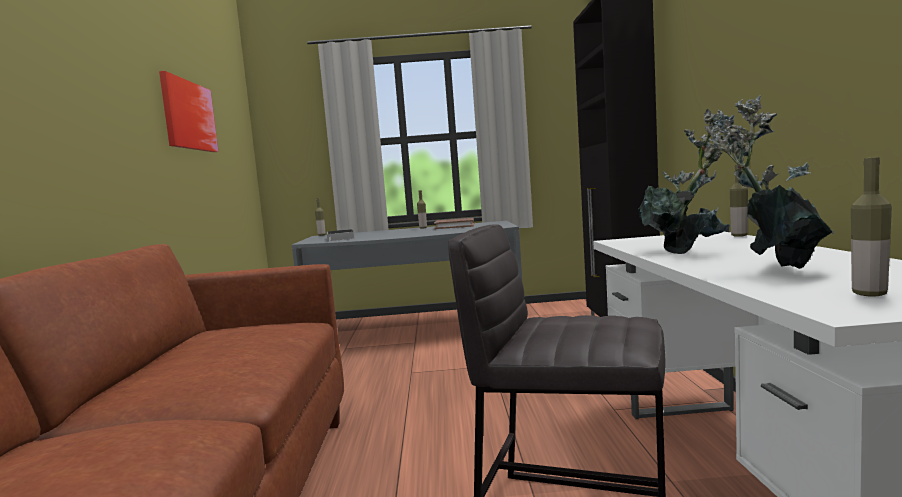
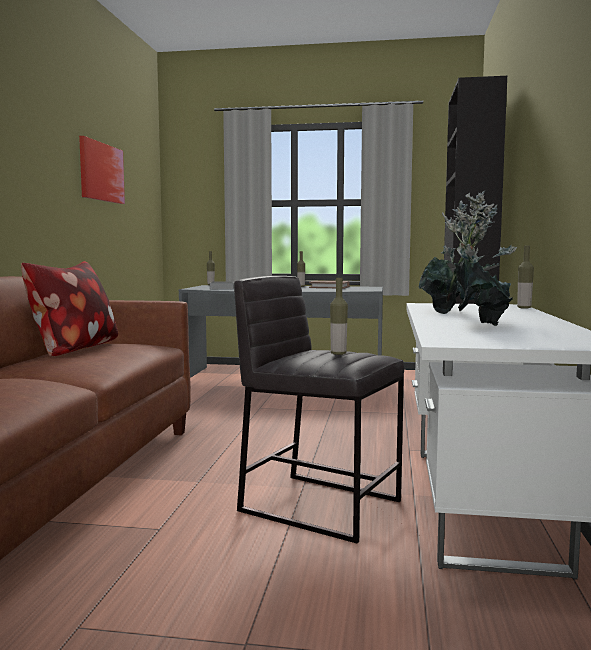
camera: 10 degrees right, 0 degrees up
(195, 348) = (73, 350): none -> pillow
(869, 294) = (491, 338): bottle -> bottle (338, 354)

